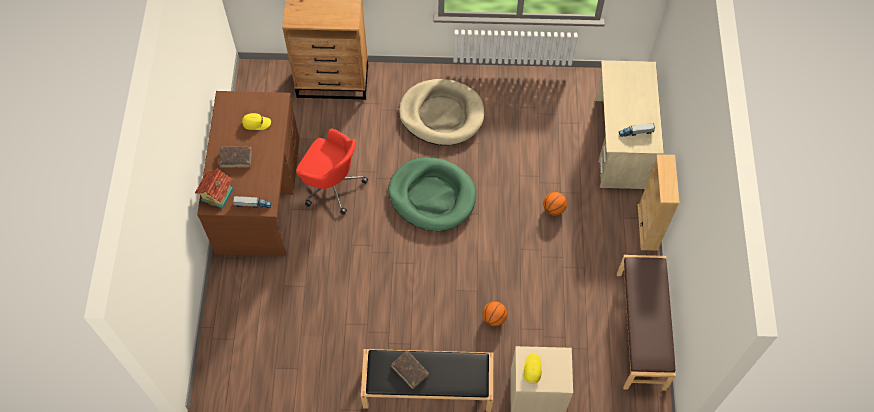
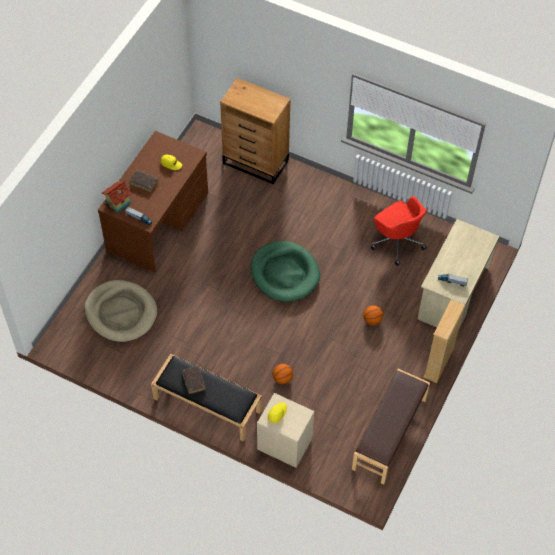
camera: 25 degrees right, 5 degrees down
(332, 184) = (215, 235): red office chair -> red office chair (397, 241)
(441, 114) = (325, 217): beige dog bed -> beige dog bed (121, 313)

